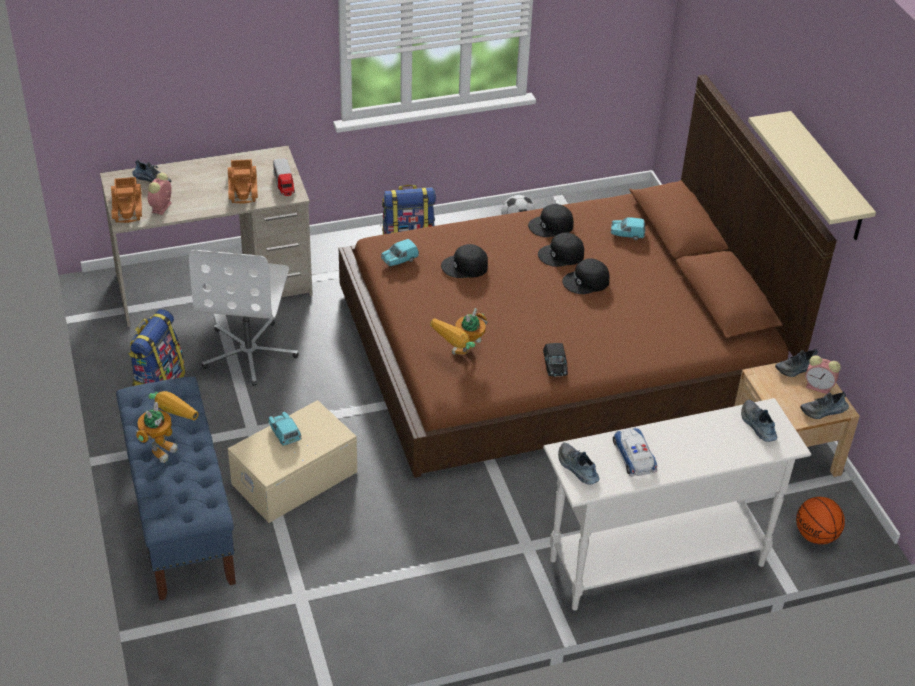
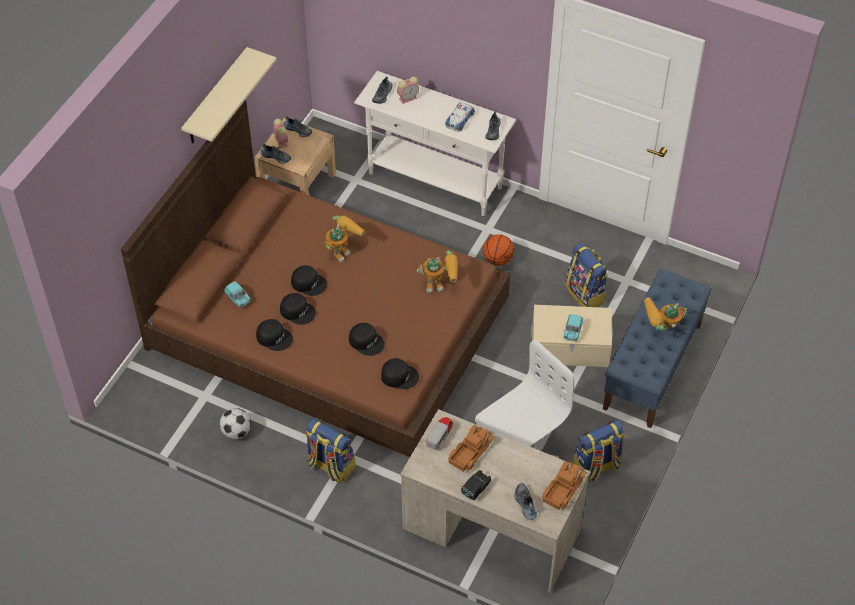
camera: 135 degrees left, 10 degrees up
(161, 208) = (541, 470): alarm clock -> alarm clock (408, 98)
(333, 547) = (586, 294): none -> backpack
(399, 260) = (399, 375): turquoise toy car -> black cap
(555, 367) = (396, 244): black toy car -> black toy car (476, 488)
(599, 329) = (343, 249): none -> toy robot
(816, 536) = (344, 141): basketball -> basketball (498, 259)

